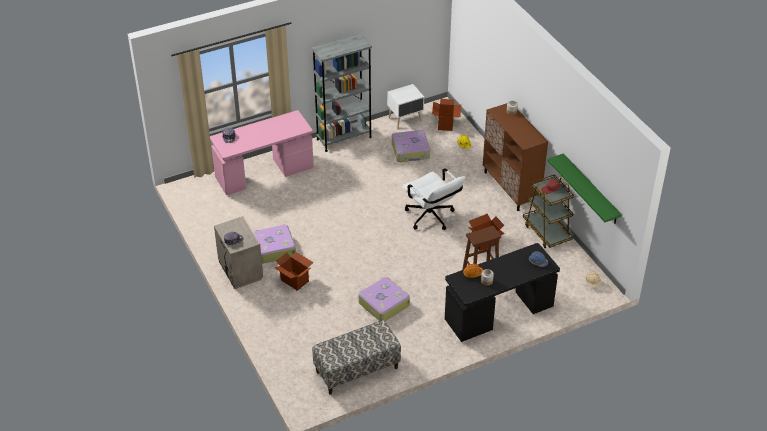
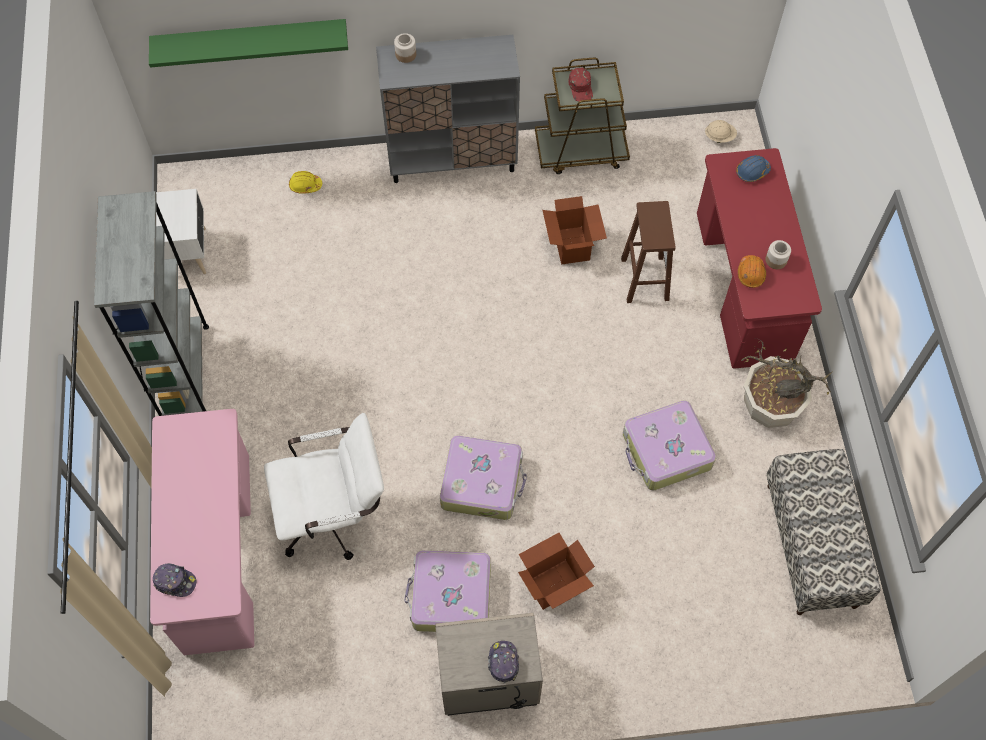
camera: 70 degrees left, 20 degrees up
(411, 151) = (282, 273): suitcase -> suitcase (482, 482)
(429, 338) = (769, 407): none -> potted plant
(432, 219) = (480, 302): white office chair -> white office chair (334, 515)
(446, 124) = (235, 193): cardboard box -> none
(499, 313) = (743, 286): black desk -> red desk
(511, 188) = (452, 159): brown cabinet -> grey cabinet
(590, 189) = (649, 27): green shelf -> green shelf (250, 38)

